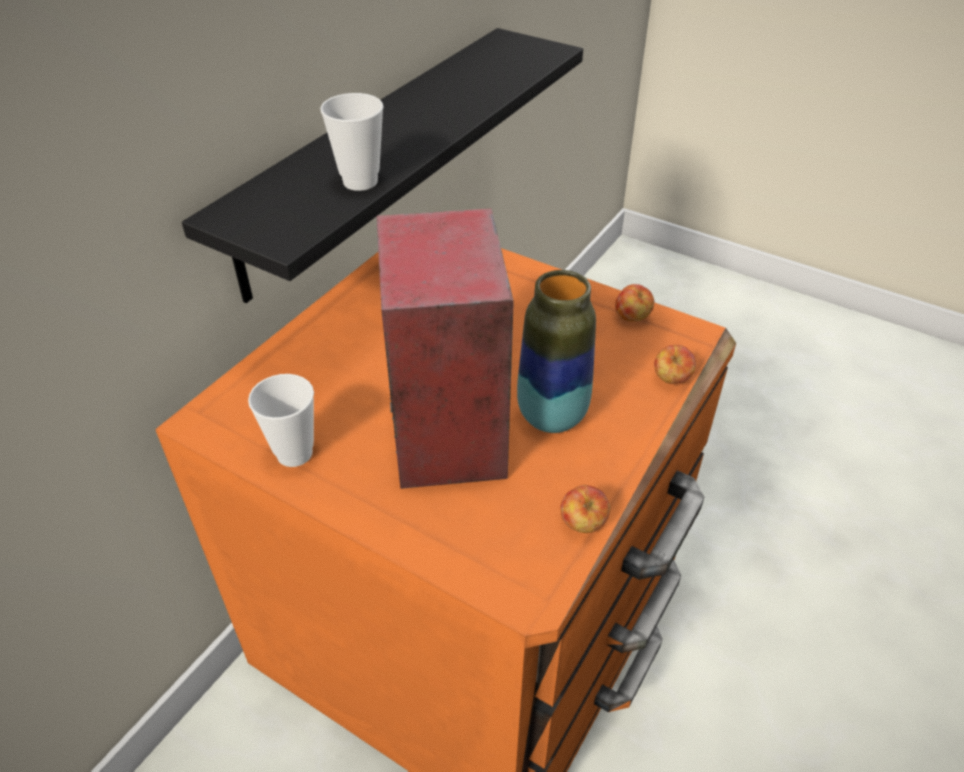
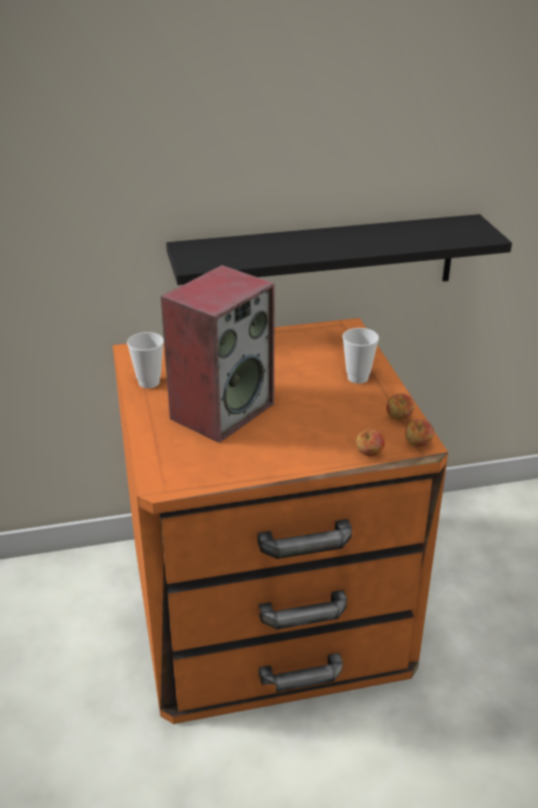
camera: 45 degrees right, 10 degrees down
(360, 181) = (262, 257): cup -> cup (357, 378)
(552, 416) = (280, 433): vase -> none
(582, 524) = (223, 478): apple -> apple (418, 445)

